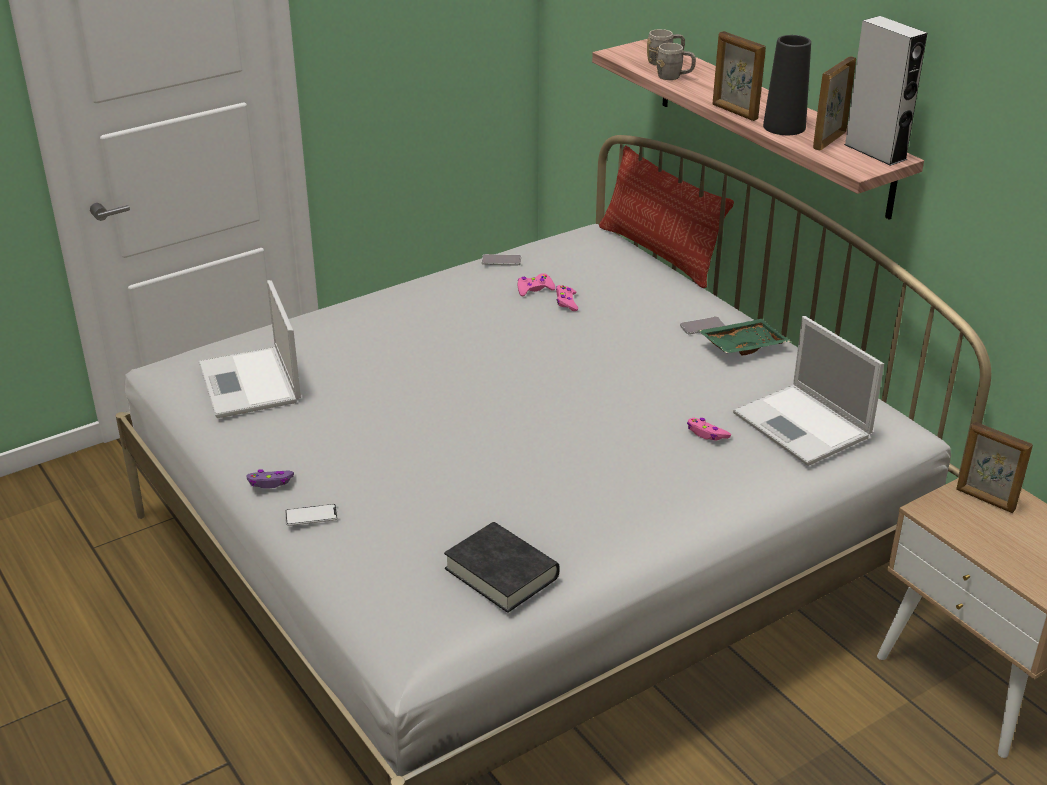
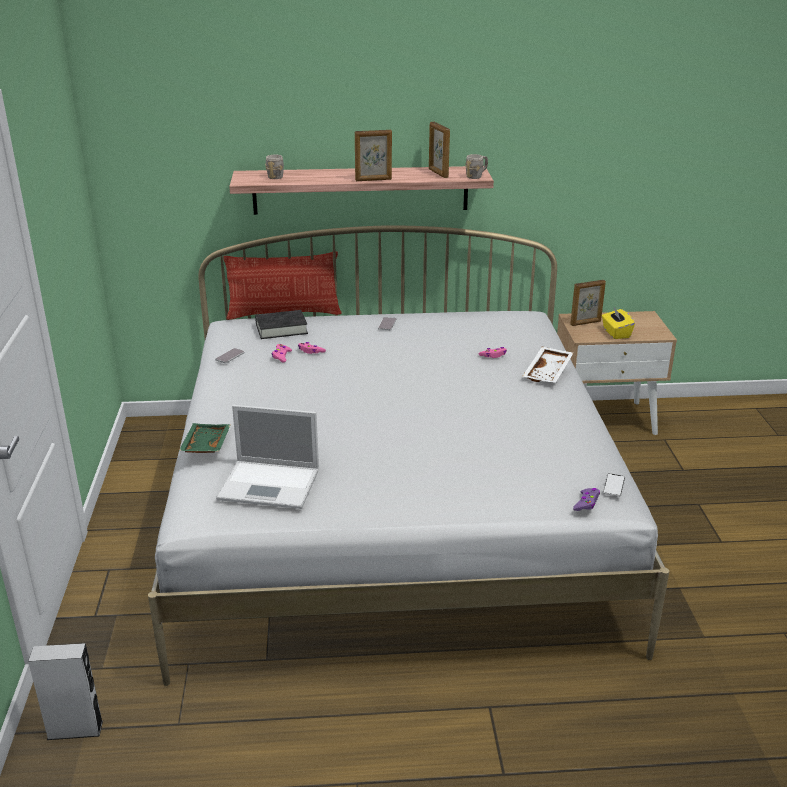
camera: 60 degrees left, 5 degrees down
(270, 483) = (405, 505): purple game controller -> purple game controller (586, 503)
(311, 516) = (459, 499): phone -> phone (613, 485)
(501, 573) = (572, 449): black book -> black book (281, 329)
(674, 77) = (303, 179): grey mug -> grey mug (476, 176)
(709, 495) = (548, 372): none -> white tray
(742, 345) = (418, 321): green tray -> green tray (205, 445)
(784, 127) = (408, 176): black vase -> none
(803, 426) = (510, 331): laptop -> none
(875, 152) = (464, 170): grey speaker -> grey speaker (75, 730)
(988, 540) = (616, 333): none -> yellow tissue box

